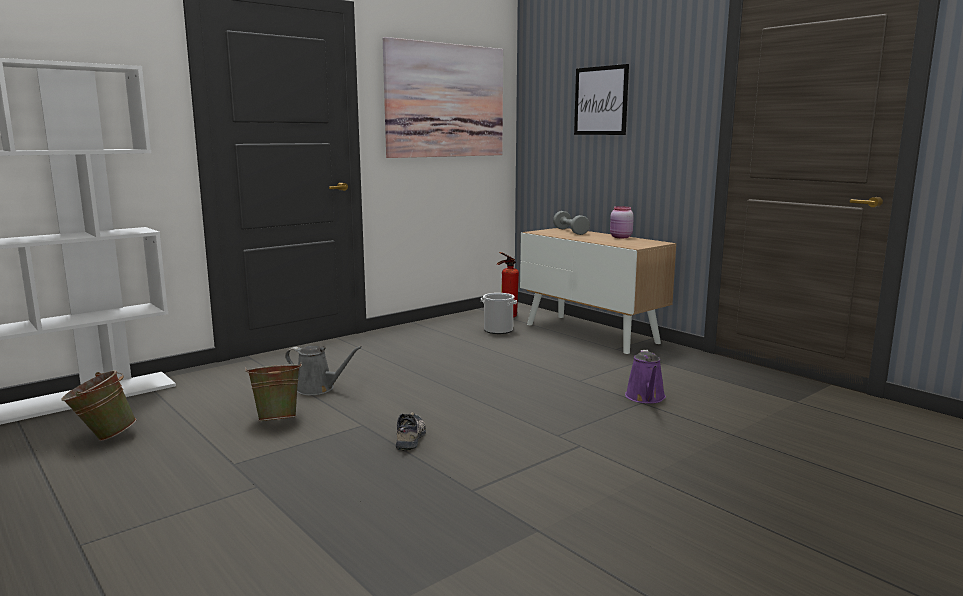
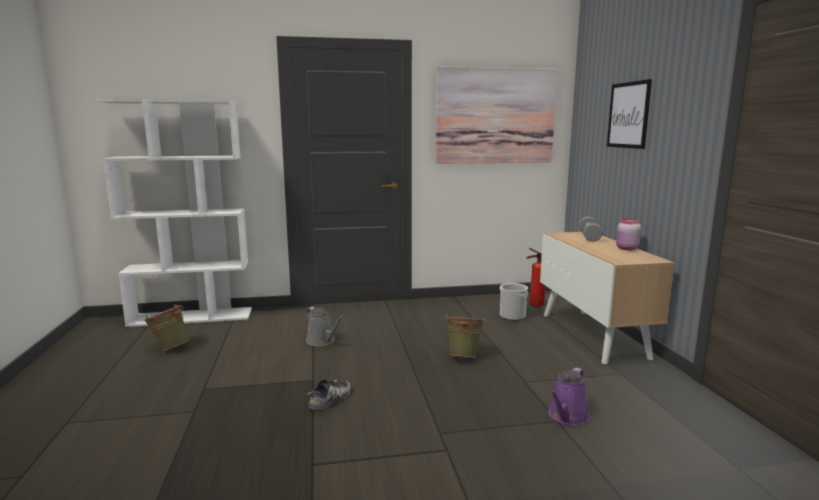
camera: 30 degrees right, 0 degrees up
(278, 420) = (269, 360): green bucket -> green bucket (464, 356)

